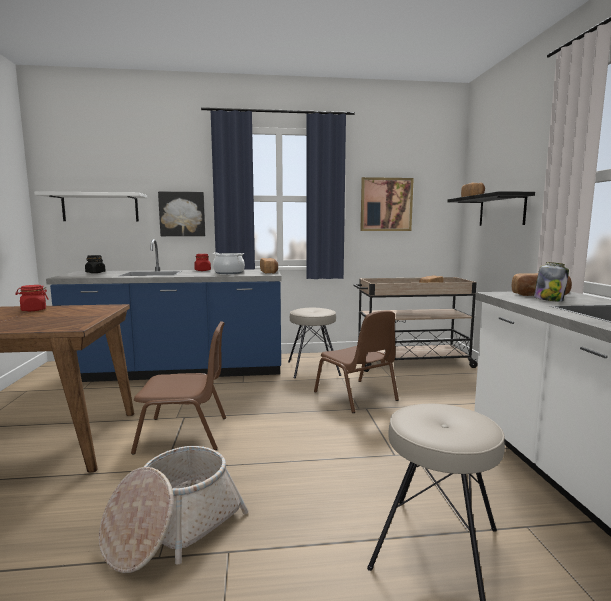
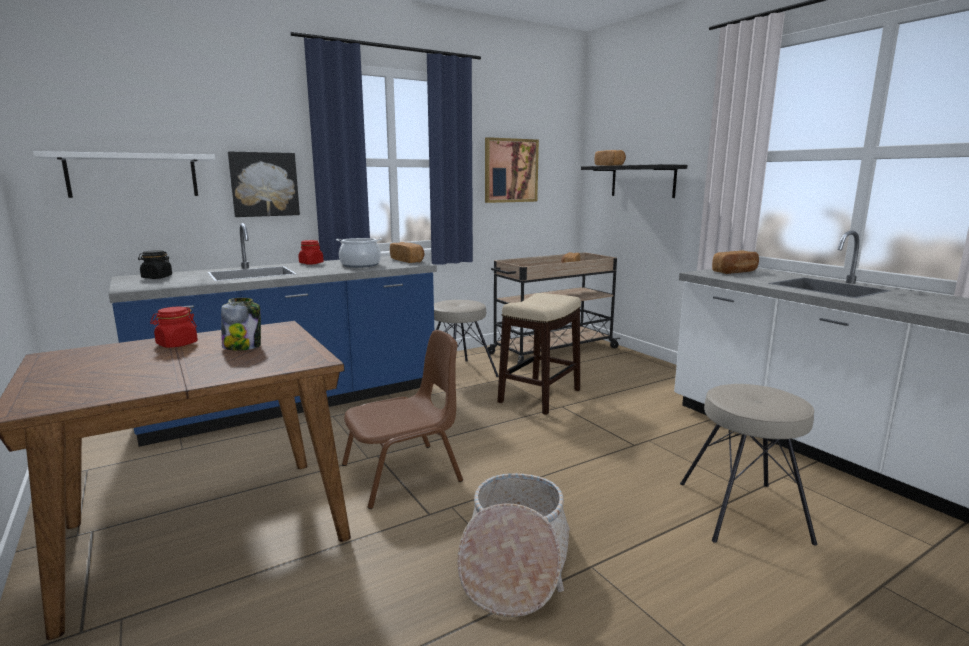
camera: 25 degrees left, 5 degrees up
(356, 396) = (539, 396): brown chair -> stool
(549, 300) = (753, 277): jar -> jar (243, 346)

